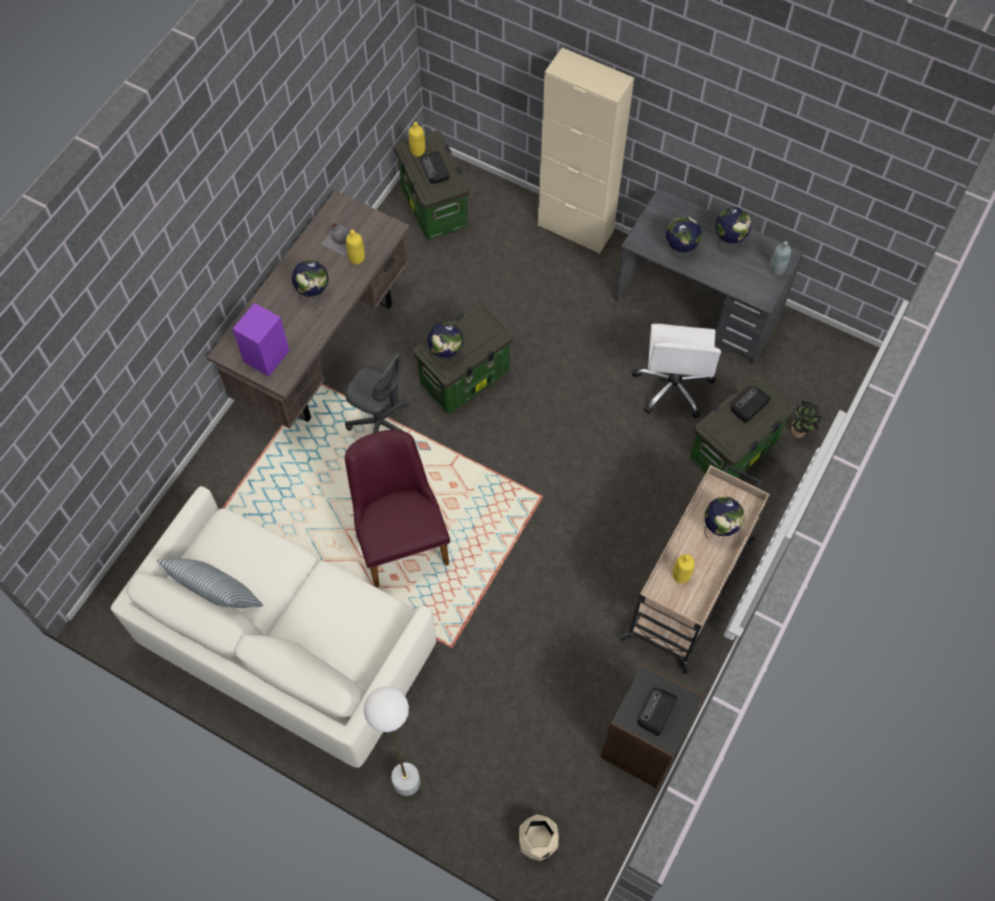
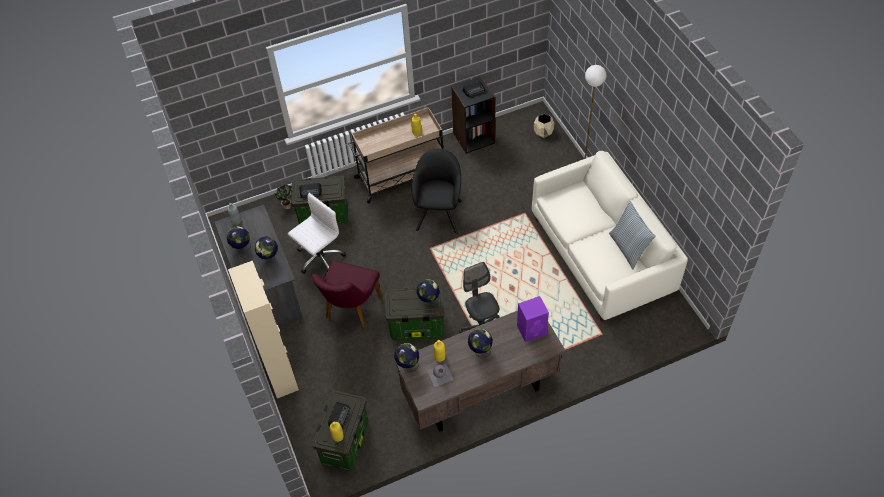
camera: 140 degrees left, 10 degrees down
(400, 537) = (513, 270): purple chair -> purple chair (350, 310)
(577, 562) = (439, 212): none -> black armchair
(719, 528) = (383, 139): globe -> globe (408, 365)

